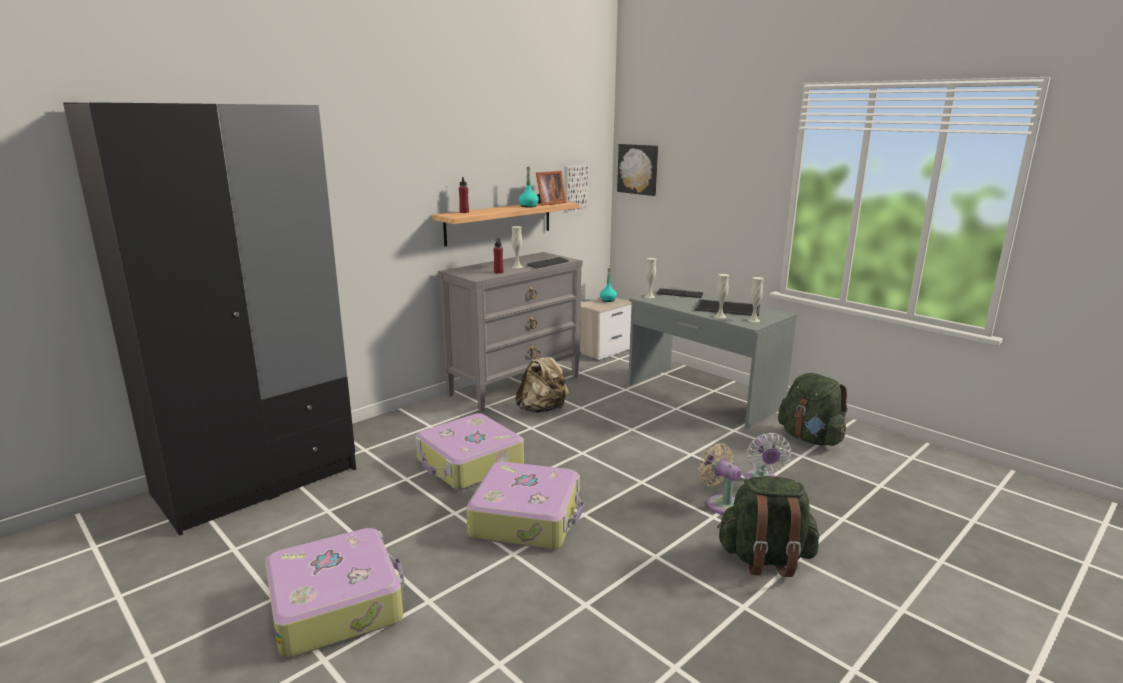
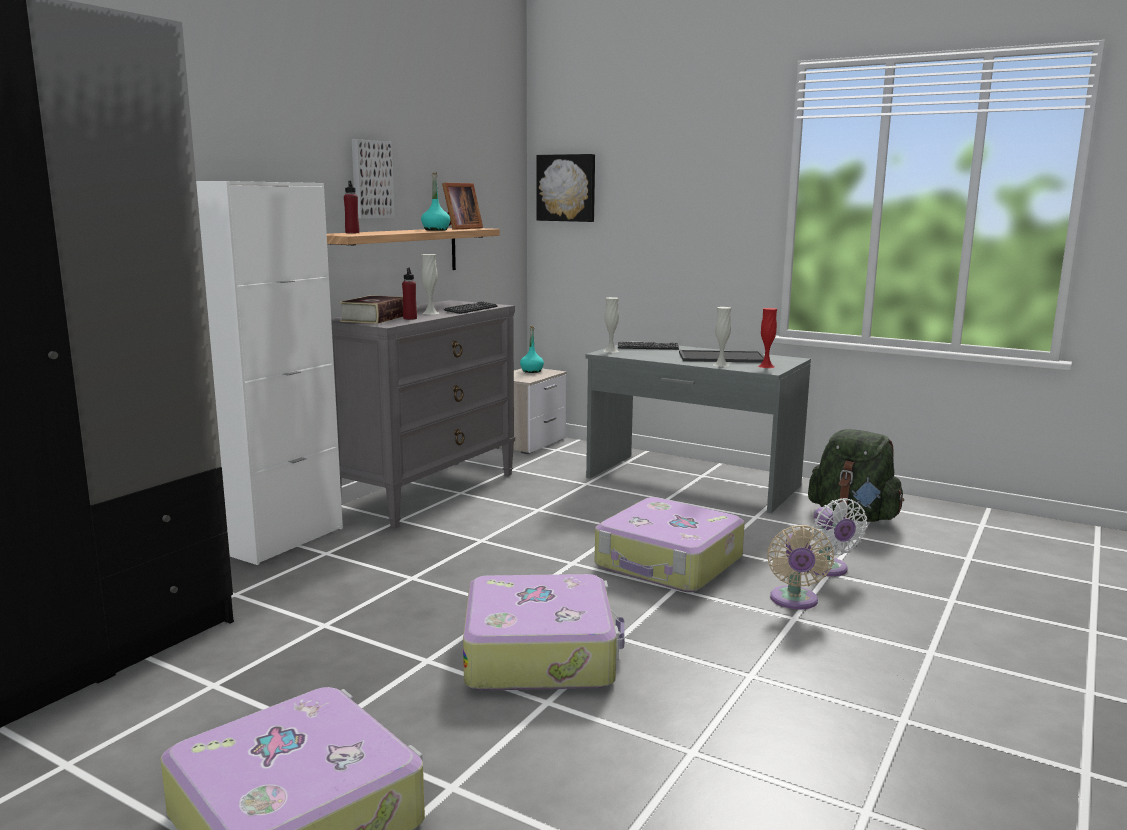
camera: 15 degrees left, 5 degrees down
(409, 414) = (284, 540): none -> white cabinet
(469, 464) = (414, 594): suitcase -> suitcase (669, 563)
(475, 271) = (374, 318): none -> book
(542, 409) = (484, 517): beige backpack -> none
(574, 188) = (484, 213): picture -> picture (370, 179)
(721, 503) = (794, 601): beige fan -> beige fan turned 120 degrees counterclockwise
(753, 320) = (766, 366): white vase -> red vase
(765, 559) = (892, 658): green backpack -> none

